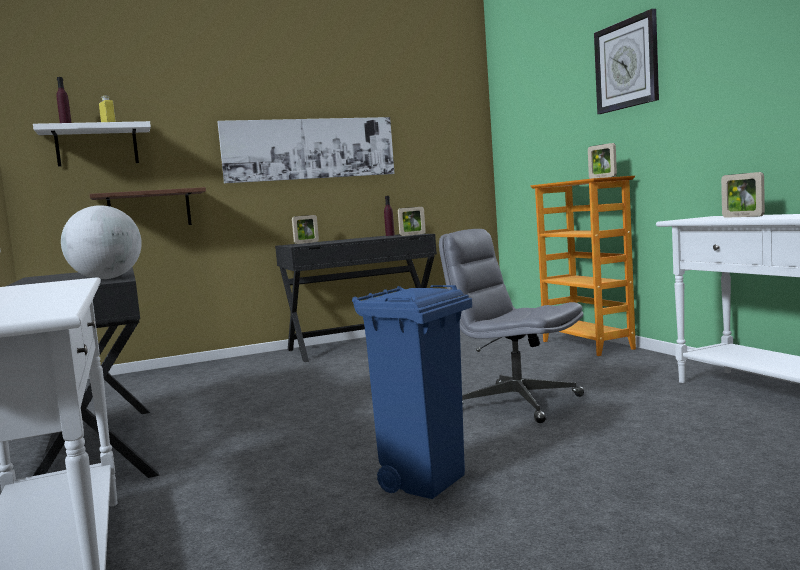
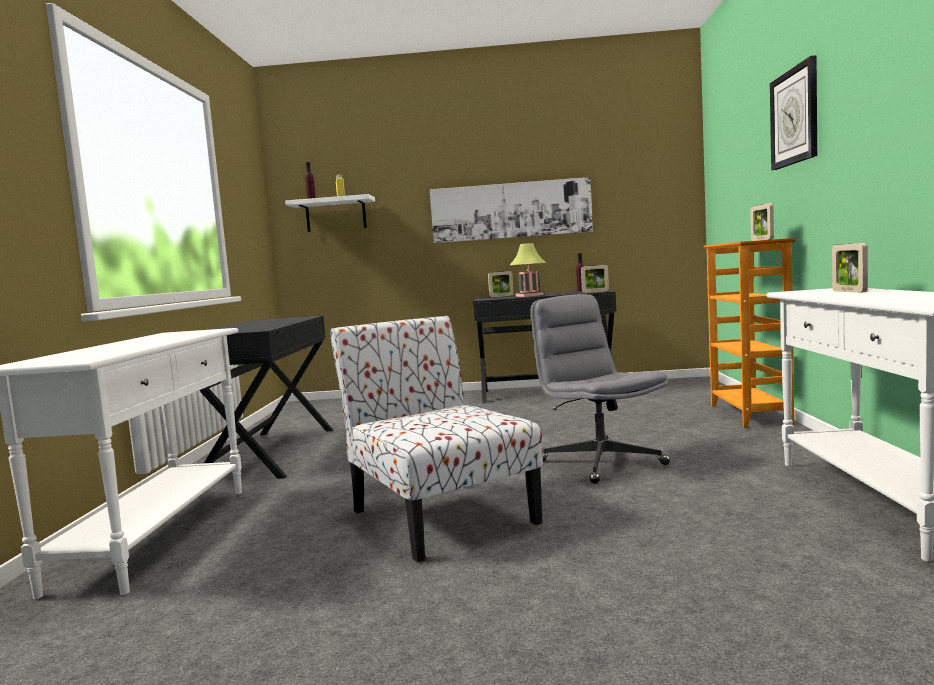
camera: 25 degrees right, 0 degrees up
(106, 279) = (265, 327): globe -> none
(149, 210) = (374, 266): shelf -> none
(344, 240) = (529, 295): none -> table lamp
(425, 482) = (439, 515): blue trash can -> chair

